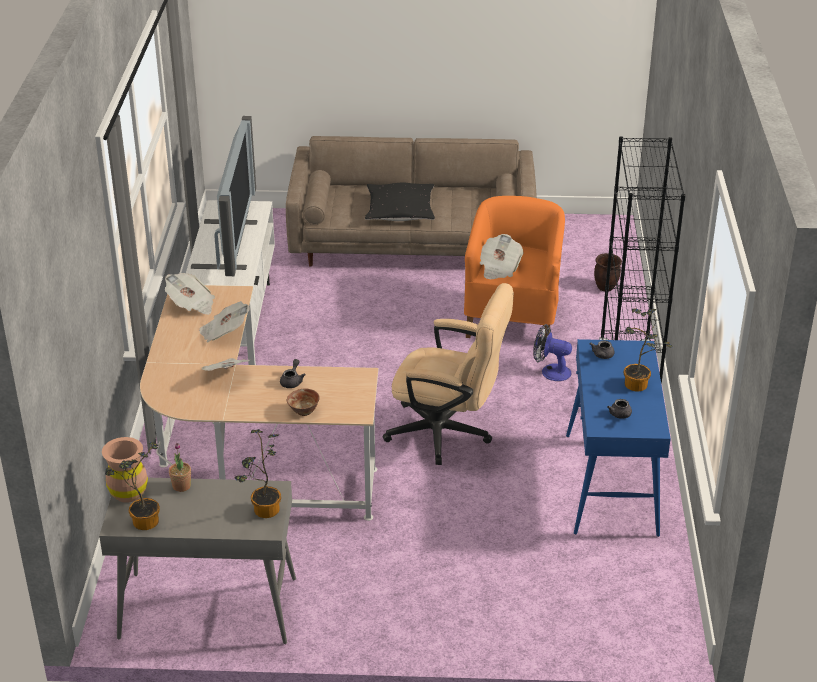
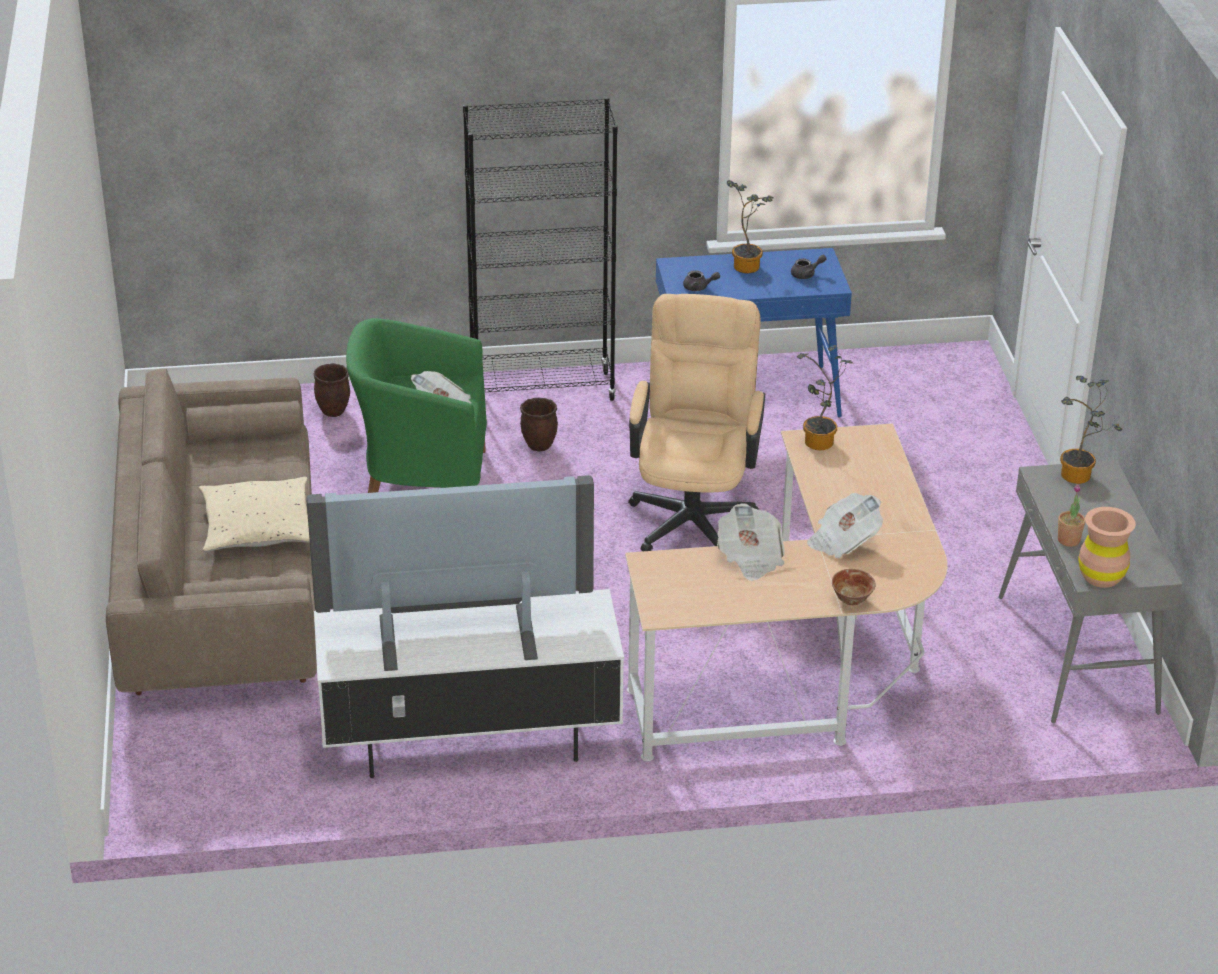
camera: 100 degrees left, 0 degrees up
(142, 521) = (1141, 557): potted plant -> potted plant (818, 445)
(191, 305) = (692, 598): newspaper -> none
(292, 381) = (835, 489): grey teapot -> none
(304, 411) = (891, 472): bowl -> bowl (852, 600)
(400, 210) = (257, 527): black pillow -> beige pillow
(513, 318) = (422, 480): orange armchair -> green armchair
(550, 371) = (539, 445): fan -> brown planter

